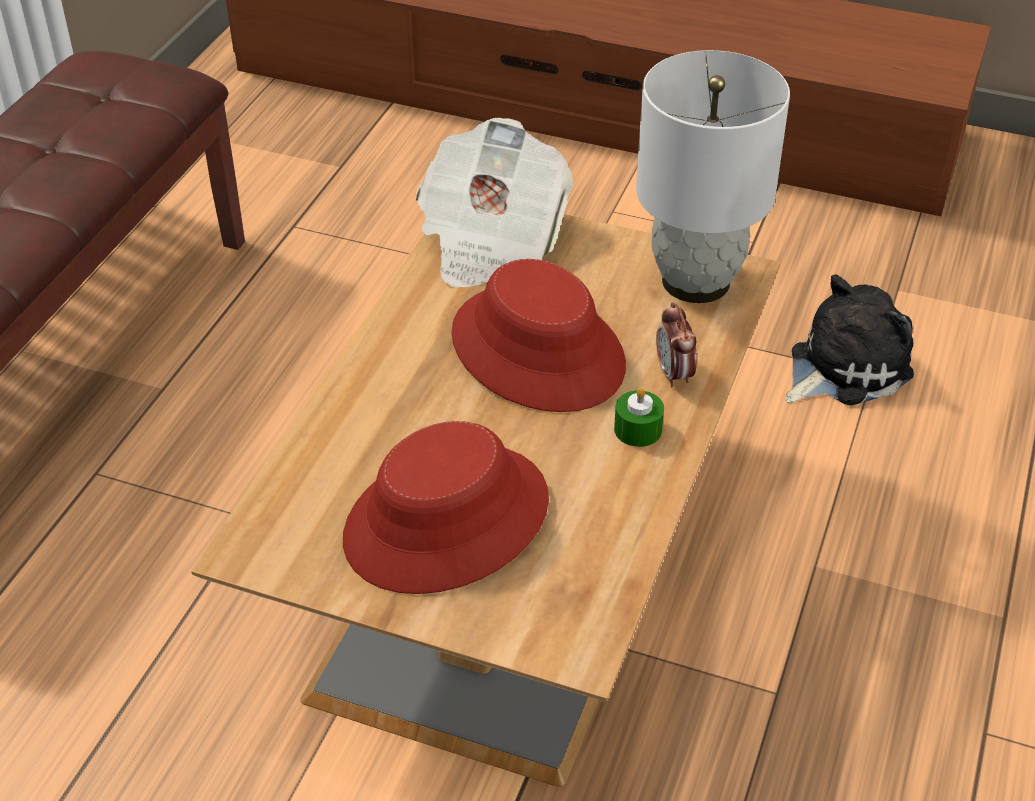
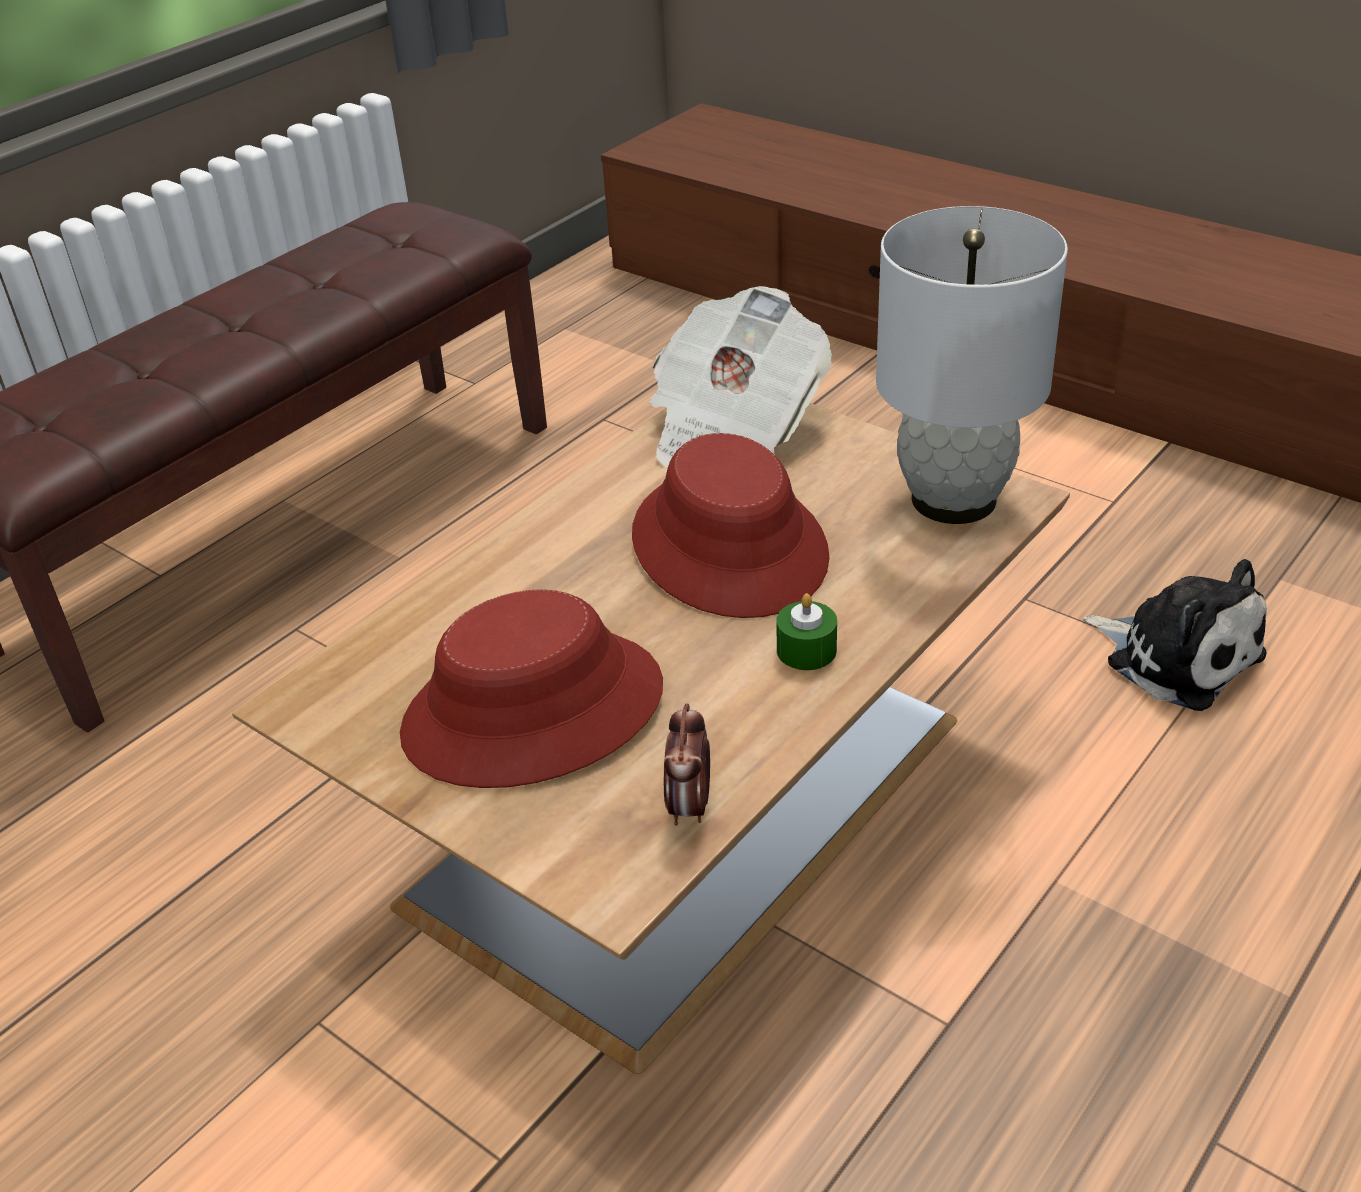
camera: 20 degrees right, 5 degrees down
(674, 374) = (880, 596): alarm clock -> alarm clock (689, 806)
(843, 367) = (1177, 656): plush toy -> plush toy turned 60 degrees clockwise

